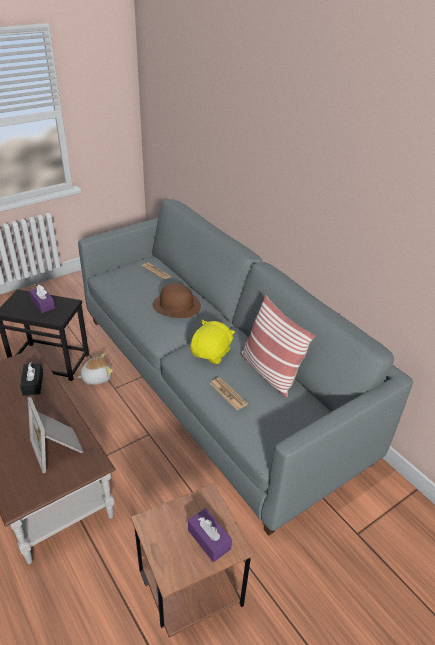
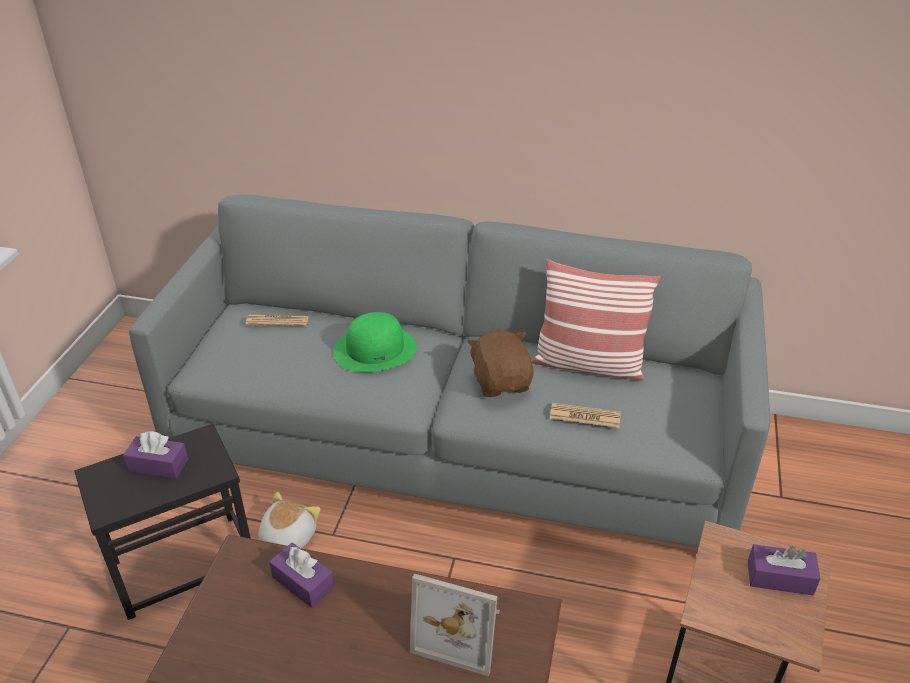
camera: 40 degrees left, 0 degrees up
(33, 384) = (303, 582): black tissue box -> purple tissue box
(176, 305) = (375, 349): brown hat -> green hat
(211, 353) = (501, 382): yellow plush toy -> brown plush toy

